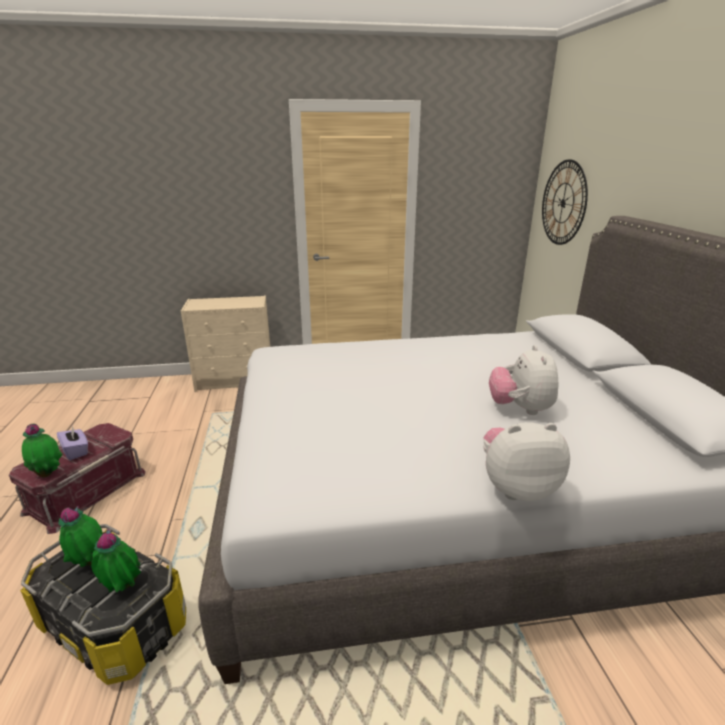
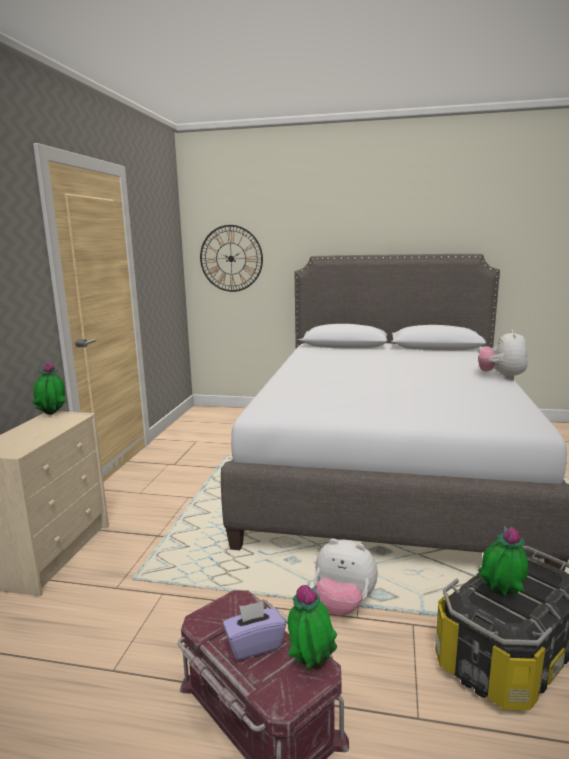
camera: 70 degrees left, 10 degrees down
(122, 589) = (533, 573): potted plant -> potted plant (52, 415)
(520, 409) = (417, 364): plush toy -> plush toy (343, 605)

